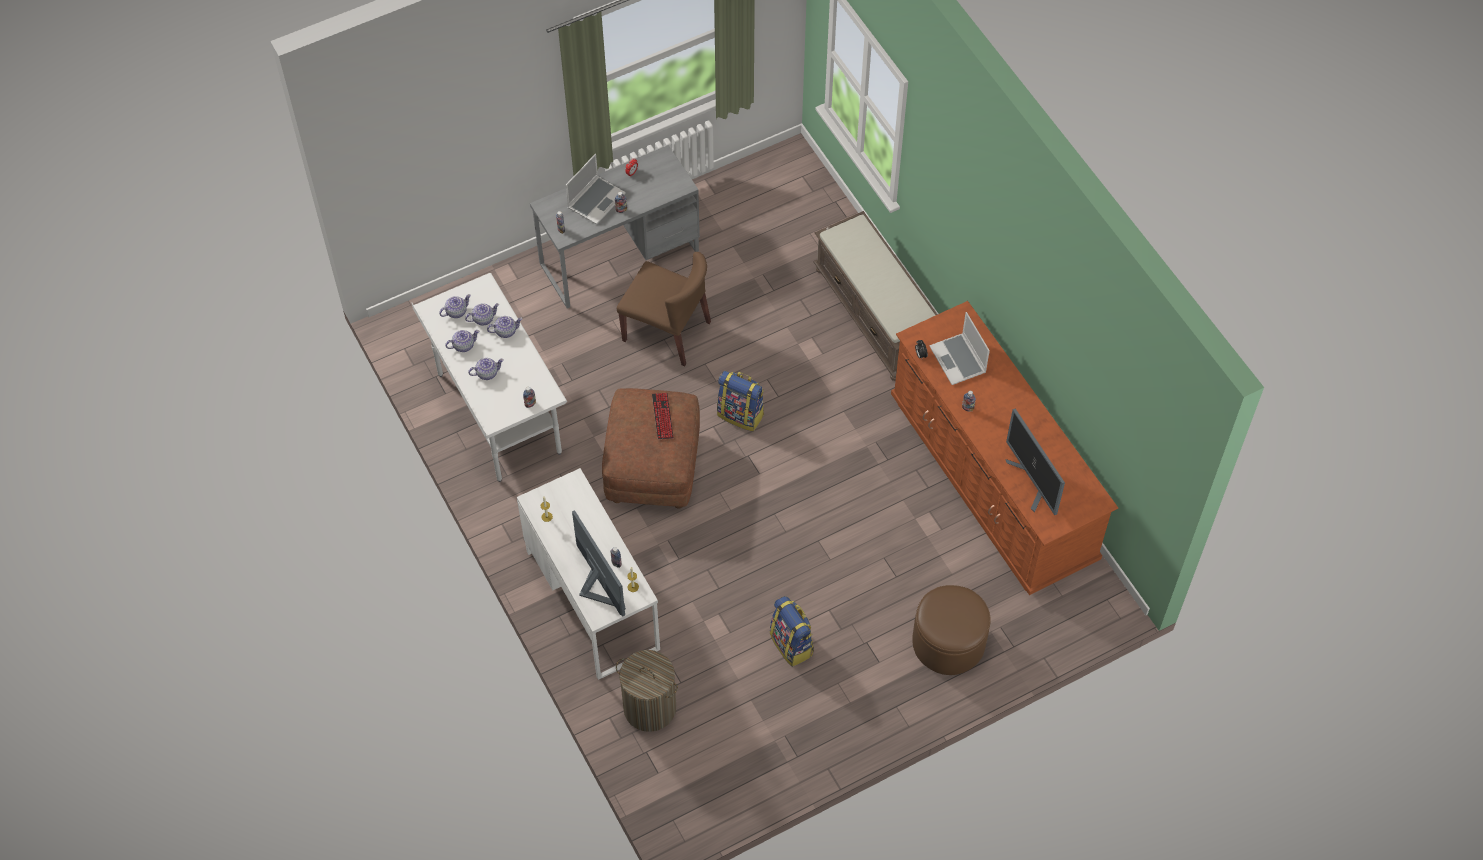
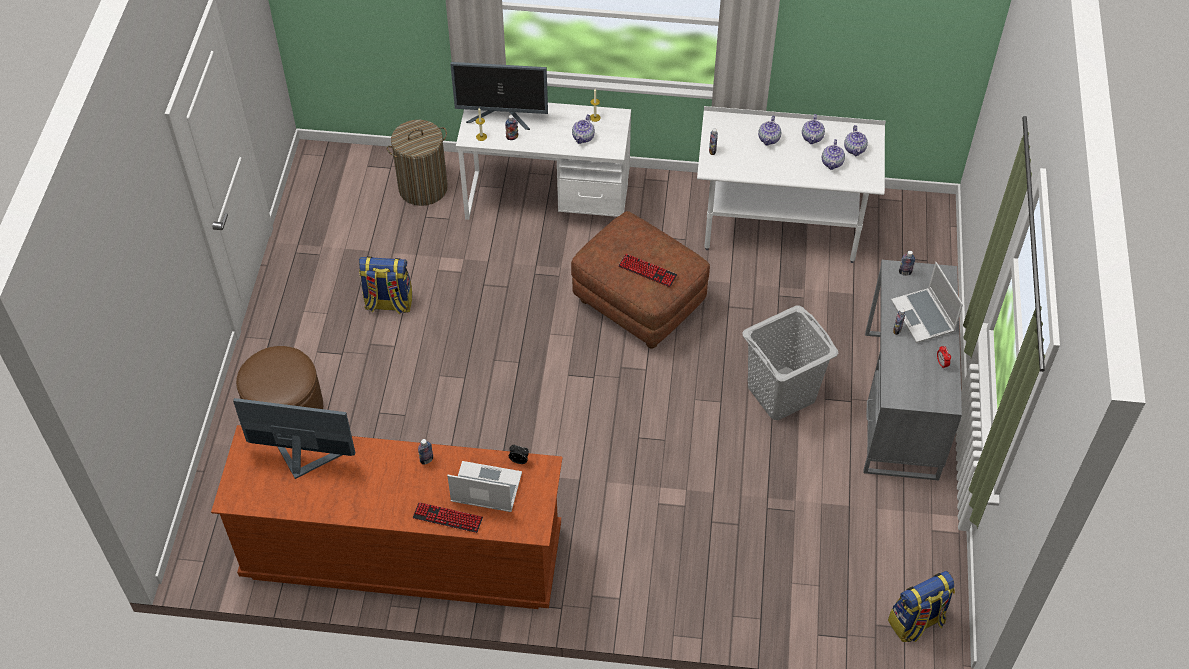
camera: 125 degrees right, 5 degrees down
(506, 331) = (806, 171): teapot -> teapot (583, 137)
(667, 331) = (780, 393): brown chair -> grey laundry basket
(741, 414) = (641, 397): backpack -> backpack (916, 622)
(876, 315) = (668, 580): brown bench -> none
(998, 367) = (447, 518): none -> keyboard

